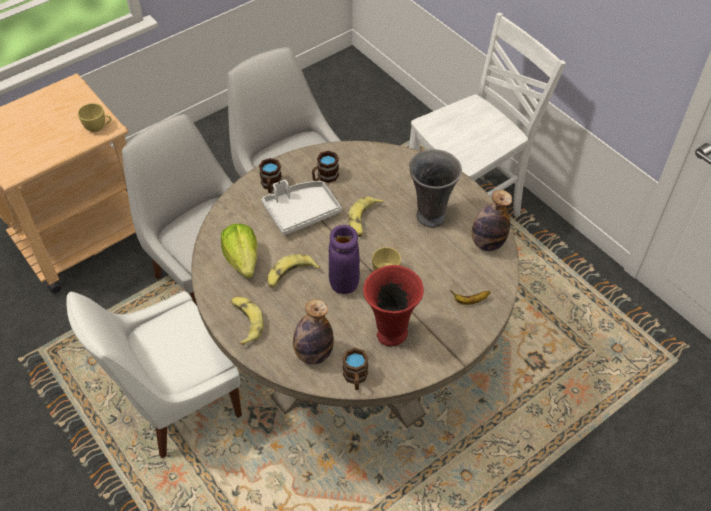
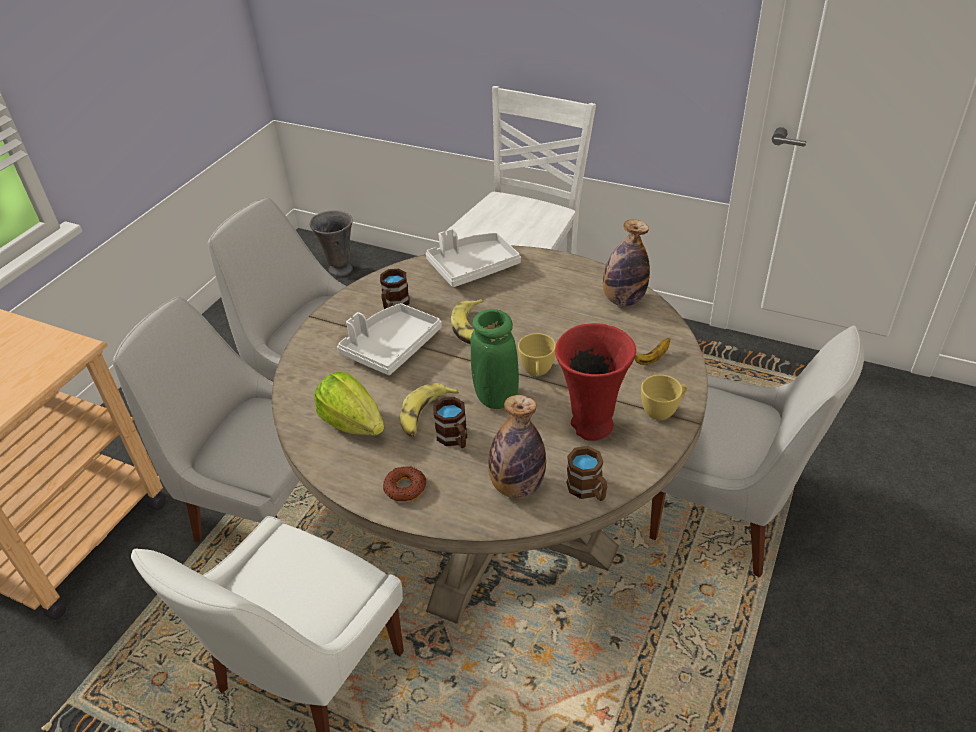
camera: 25 degrees left, 10 degrees down
(98, 127) = (61, 352): yellow cup -> yellow cup (663, 411)
(246, 322) = (405, 487): banana -> donut
(271, 186) = (335, 335): brown mug -> brown mug (454, 439)
(344, 282) = (496, 397): purple vase -> green vase
(399, 168) = (473, 267): none -> white tray
(430, 215) = (542, 298): grey vase -> grey vase (340, 269)
(521, 430) = (727, 515): none -> white chair

